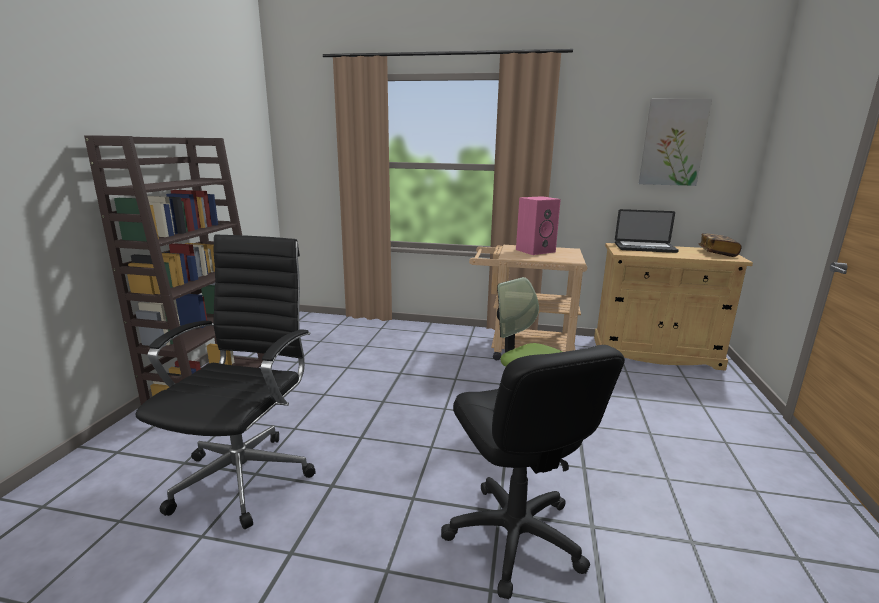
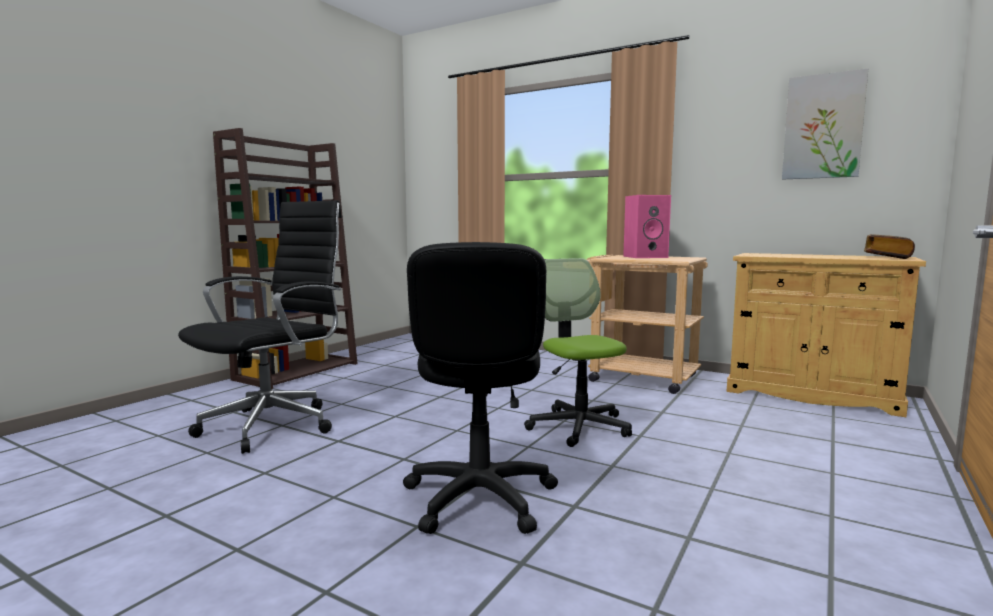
camera: 20 degrees right, 10 degrees down
(645, 248) = (788, 254): laptop -> none

